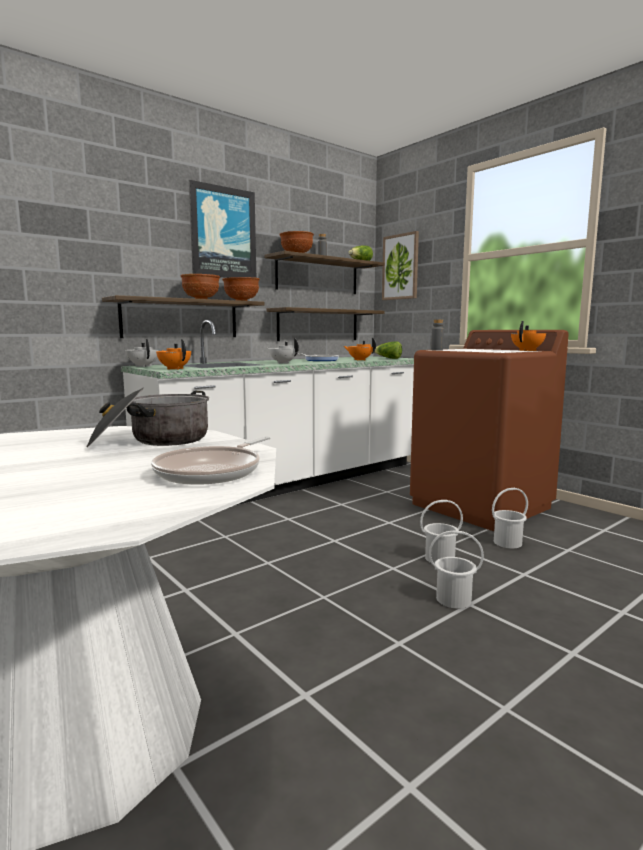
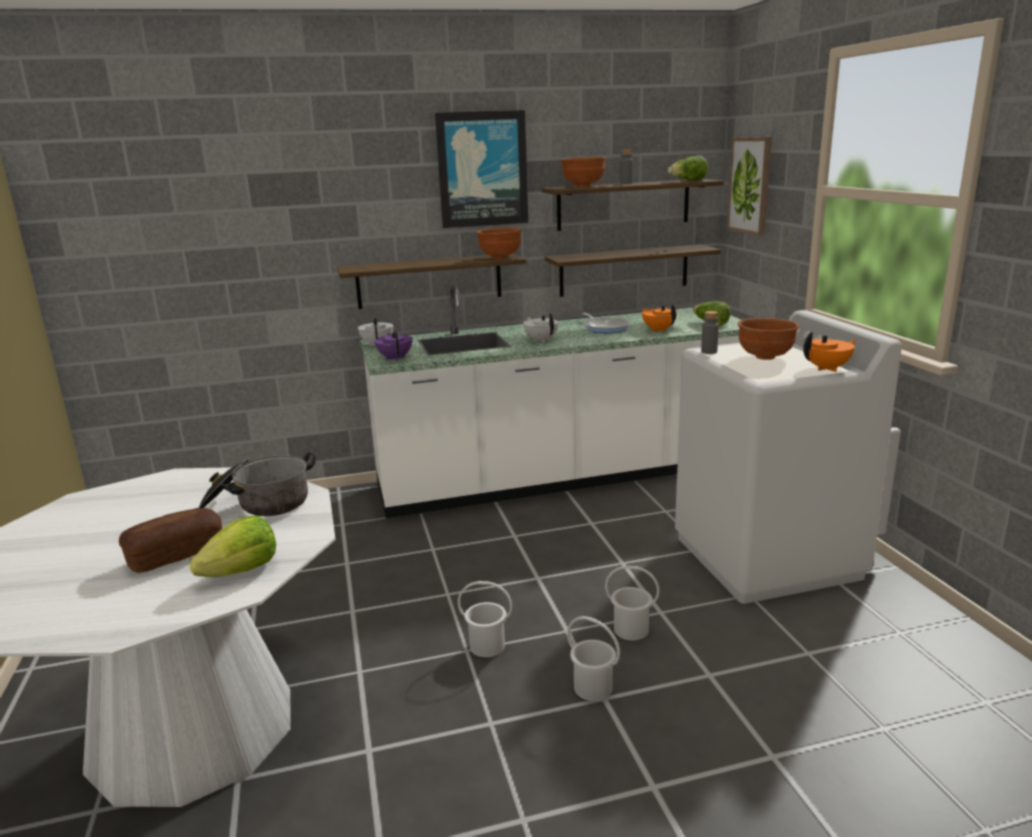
camera: 25 degrees right, 10 degrees up
(104, 471) = (176, 554): none -> bread
(174, 369) = (395, 358): orange teapot -> purple teapot
(201, 299) = (447, 261): brown bowl -> brown bowl (766, 357)
(213, 471) = (242, 571): frying pan -> lettuce
(481, 506) = (767, 557): brown washing machine -> white washing machine
(507, 542) = (738, 624): white bucket -> white bucket (487, 645)

